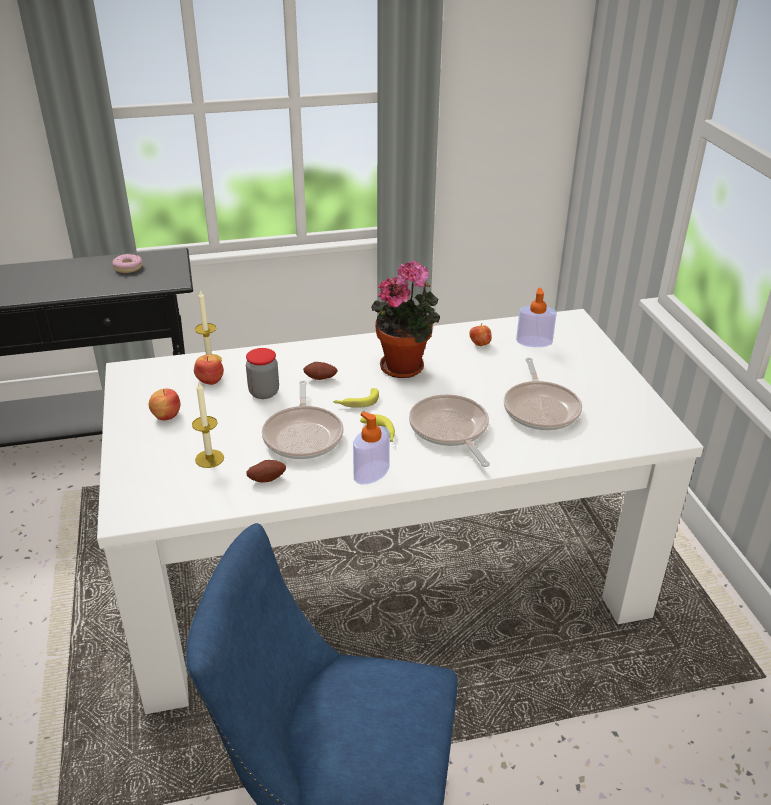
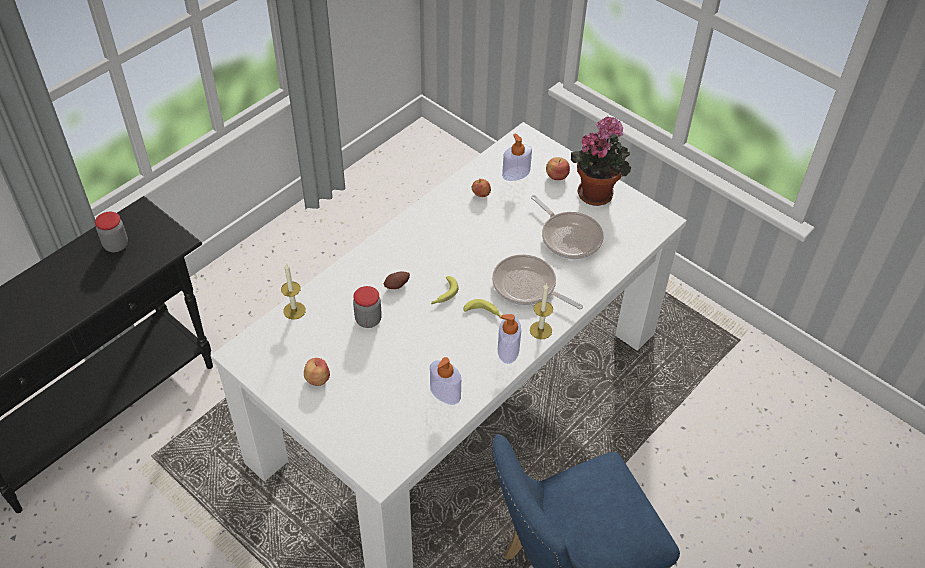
camera: 35 degrees left, 15 degrees up
(128, 268) = (116, 245): donut -> jar
(209, 458) = (389, 398): candle -> candle (540, 330)
(210, 379) = (315, 328): apple -> apple (557, 176)
(267, 478) = (445, 393): potato -> soap dispenser
(303, 435) = (434, 343): frying pan -> none
(406, 366) = (447, 242): potted plant -> potted plant (597, 192)

